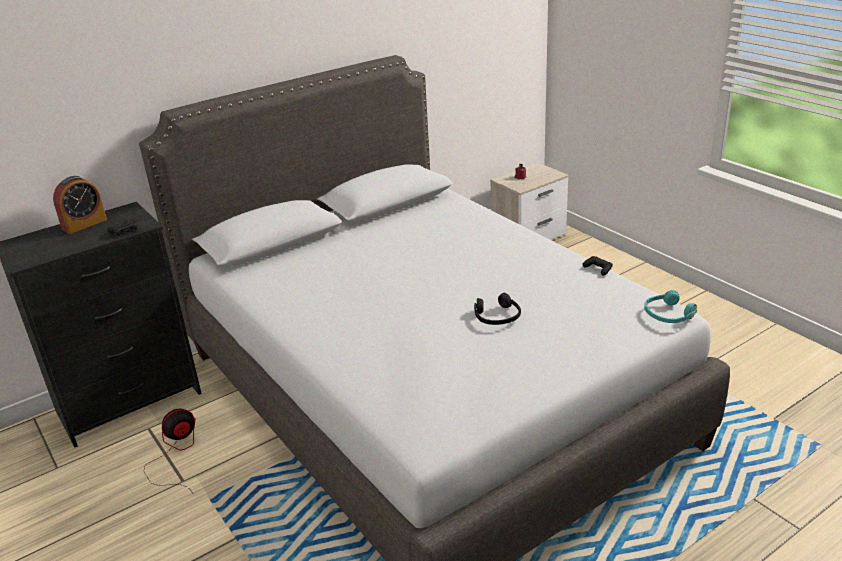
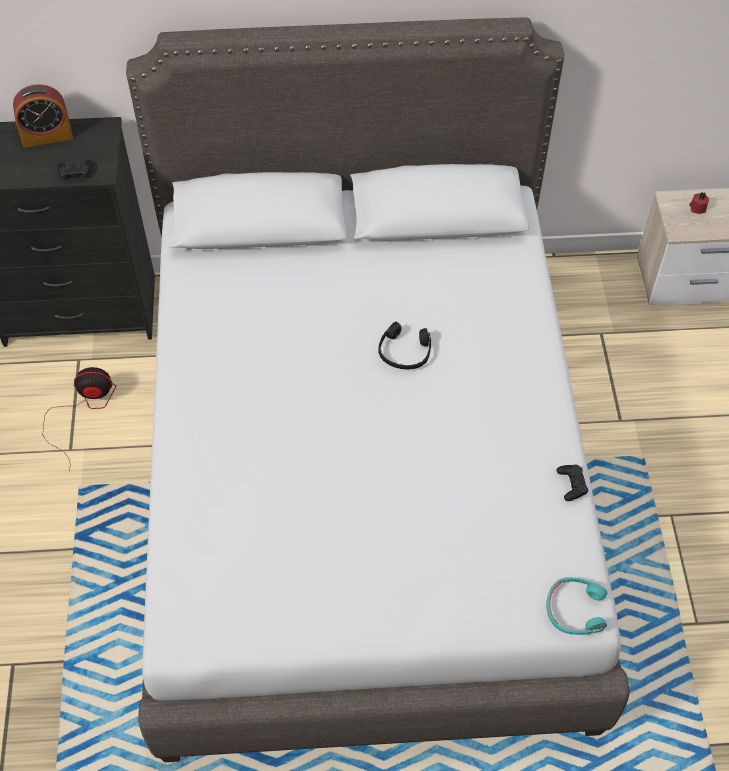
camera: 30 degrees right, 25 degrees up
(497, 317) = (392, 496): black headphones -> black headphones (404, 352)

